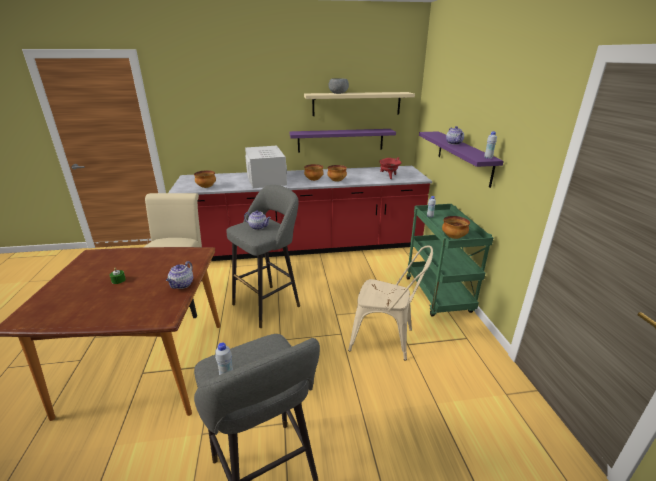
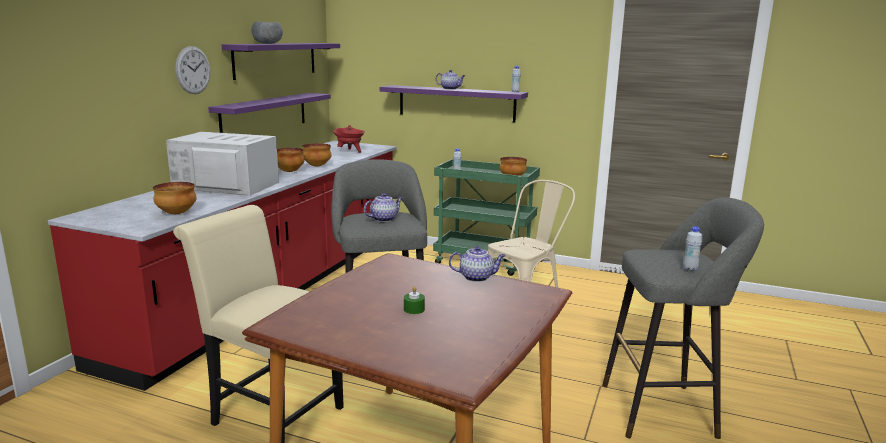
camera: 60 degrees left, 10 degrees down
(182, 285) = (477, 277): teapot -> teapot turned 45 degrees counterclockwise
(278, 109) = (193, 70): none -> wall clock
(356, 104) = (276, 59): beige shelf -> purple shelf

